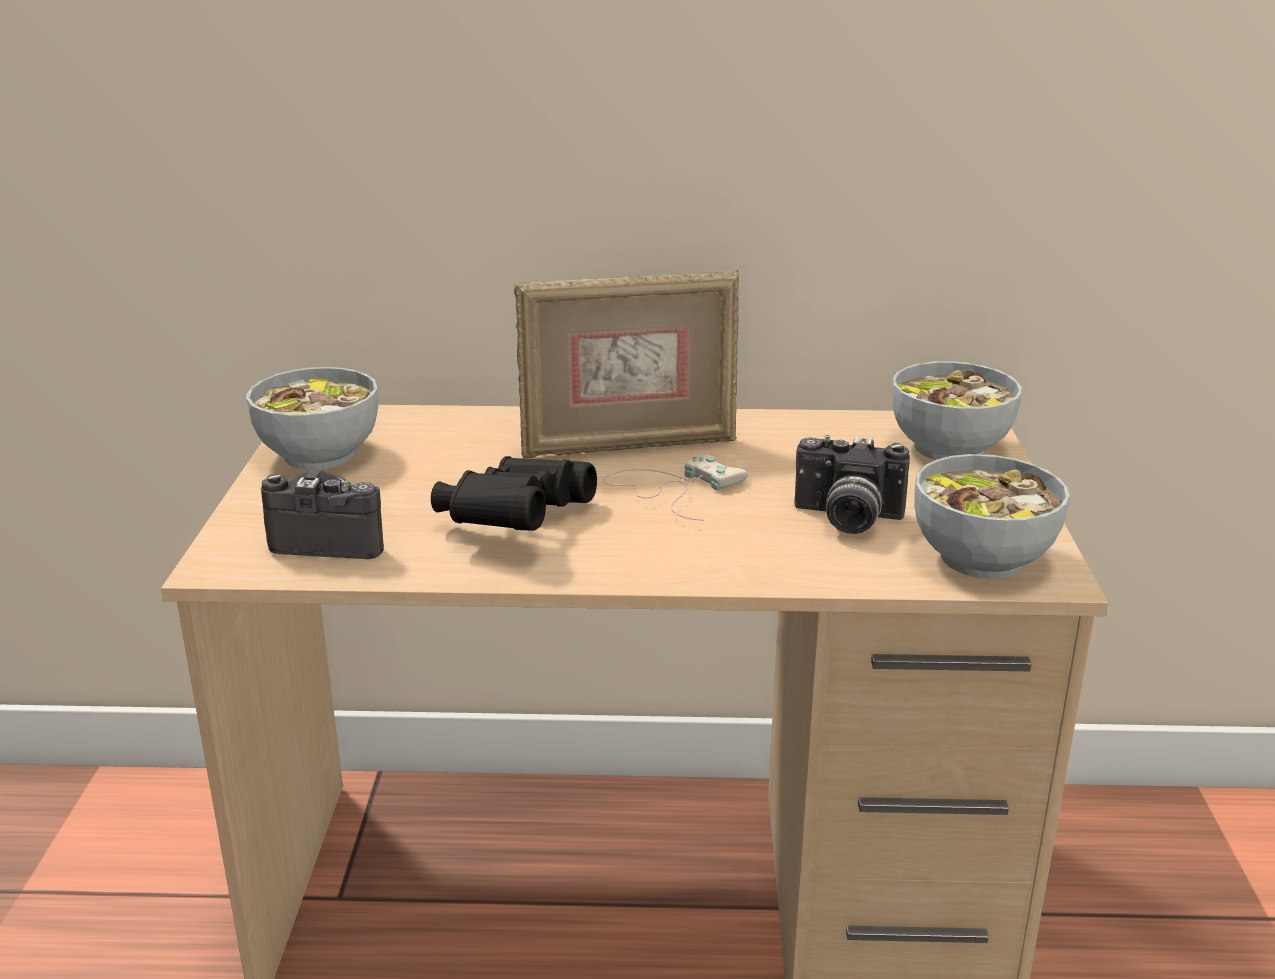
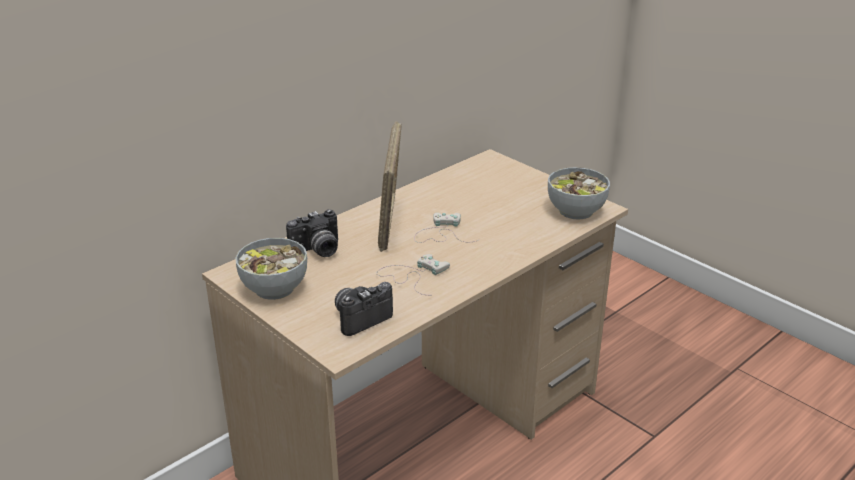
camera: 45 degrees left, 5 degrees up
(513, 523) = (413, 275): black binoculars -> white game controller
(628, 445) = (391, 223): picture frame -> picture frame turned 150 degrees clockwise
(846, 520) = (516, 217): camera -> camera (317, 251)
(949, 448) = (499, 172): bowl -> none

